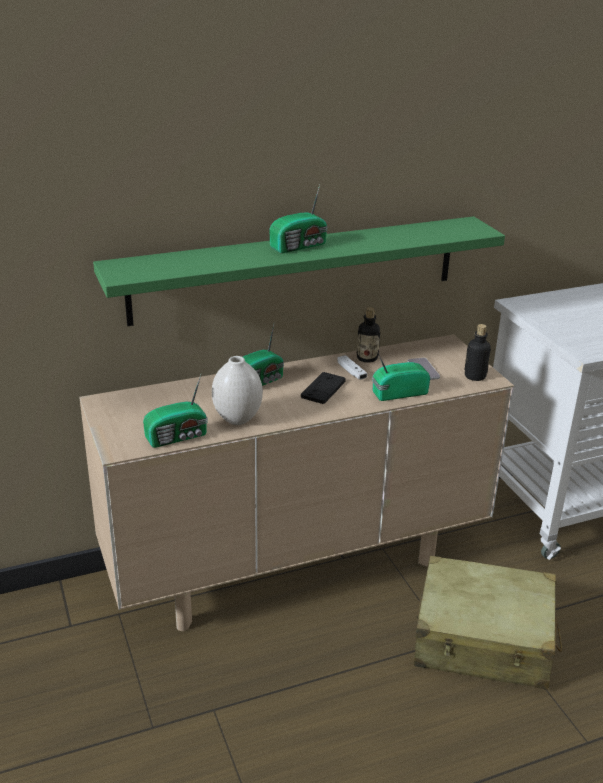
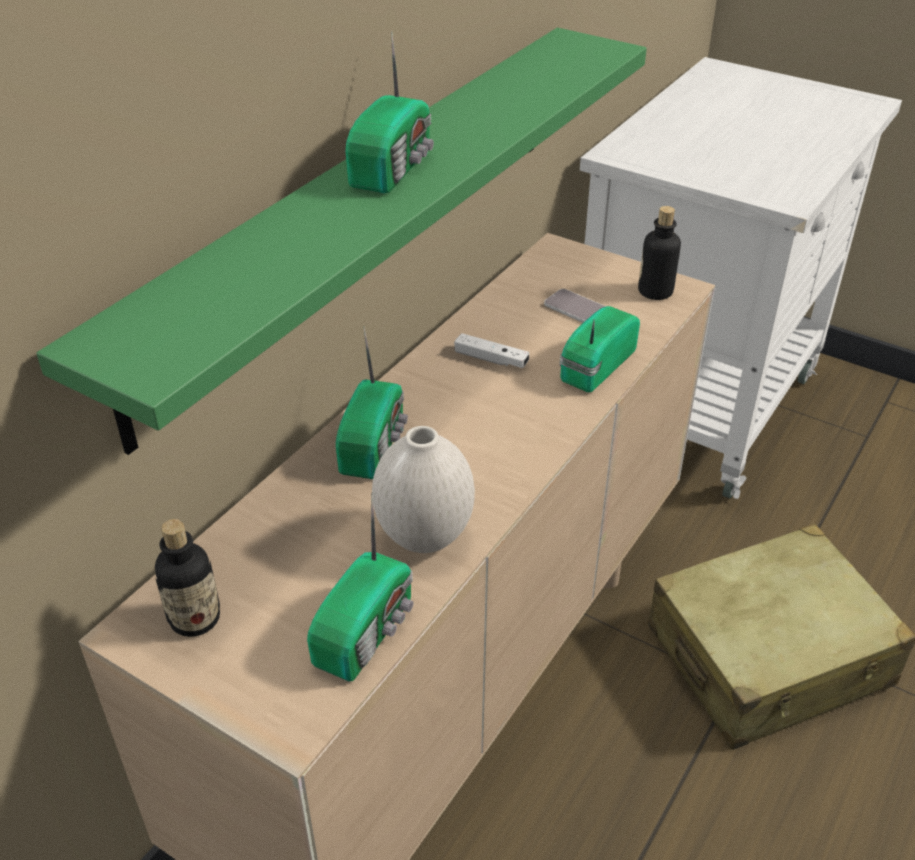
camera: 35 degrees left, 10 degrees up
(323, 389) = (486, 410): black game controller -> none
(367, 358) = (483, 323): bottle -> bottle (195, 619)

